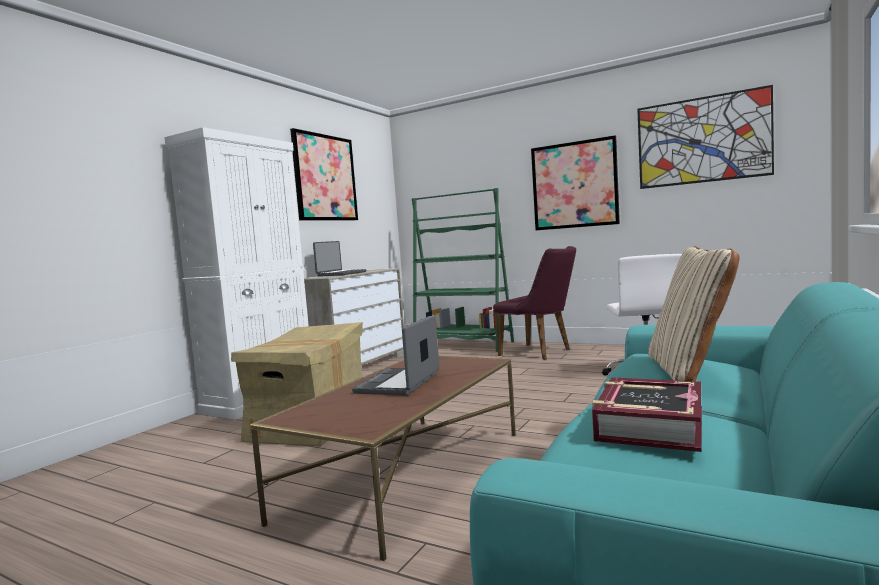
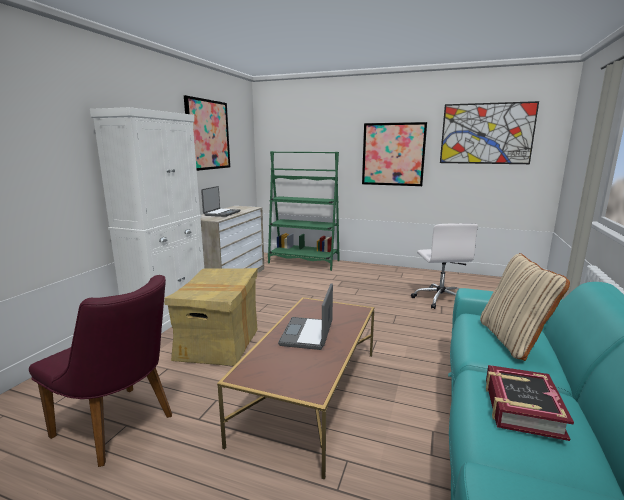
camera: 10 degrees left, 10 degrees up
(541, 352) = (362, 273): purple chair -> purple chair (121, 428)

